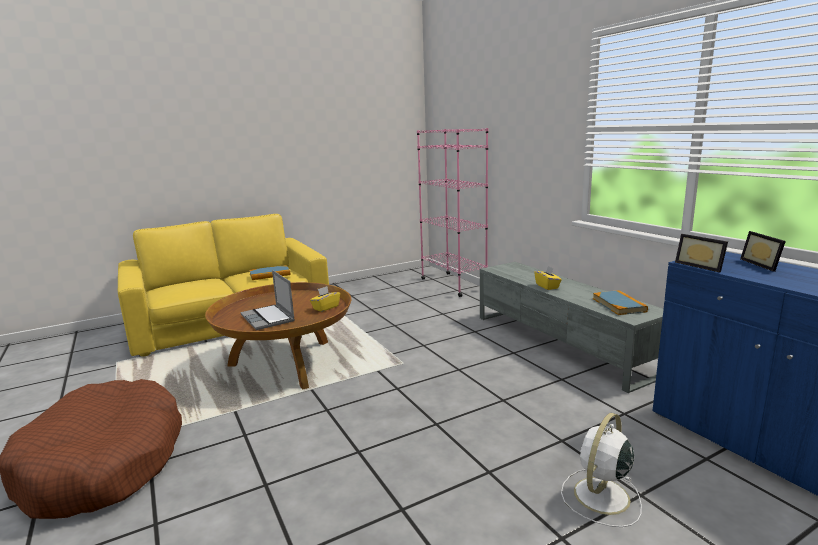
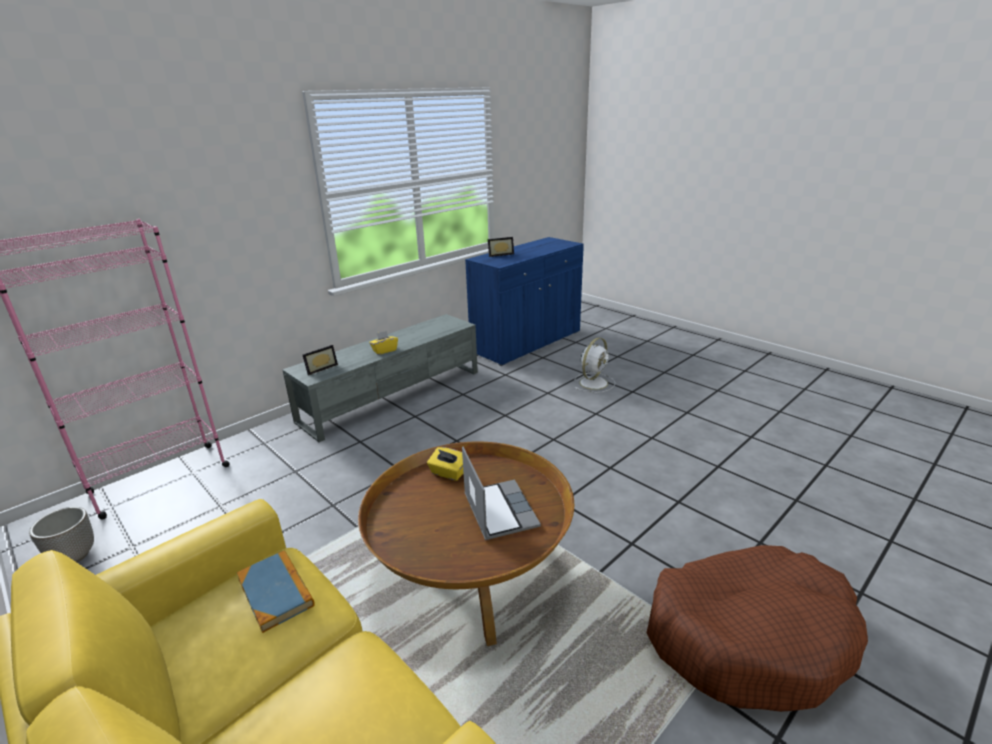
camera: 105 degrees left, 10 degrees up
(268, 318) = (498, 510): laptop -> laptop turned 60 degrees counterclockwise
(395, 279) = (74, 556): none -> planter
(600, 497) = (594, 382): white fan -> white fan turned 75 degrees counterclockwise
(619, 305) = (434, 327): book -> none
(701, 266) = (507, 263): picture frame -> picture frame (320, 368)

